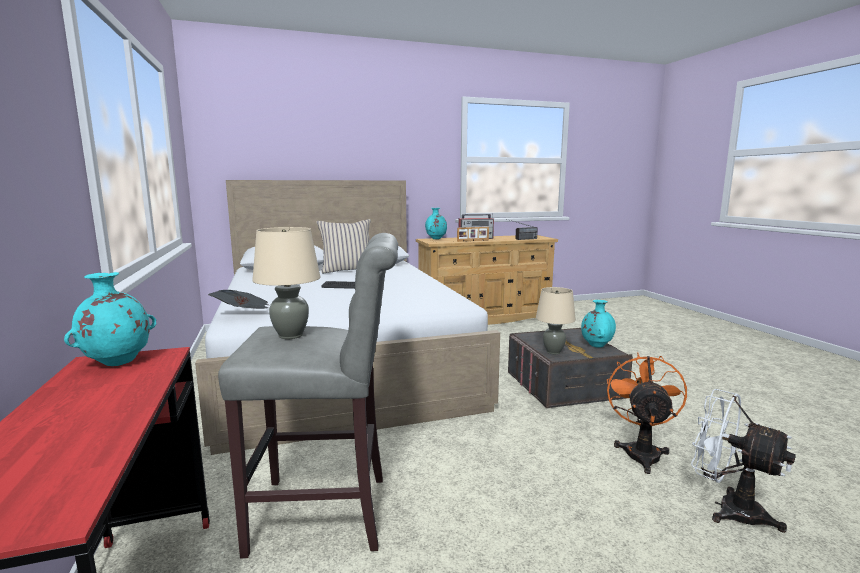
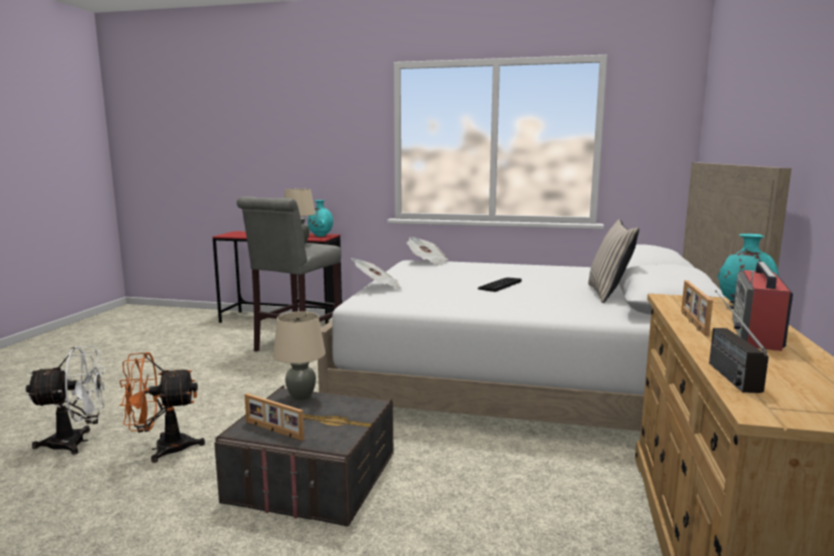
camera: 120 degrees right, 0 degrees up
(403, 309) = (378, 287): none -> newspaper
(596, 345) = (273, 431): turquoise vase -> picture frame
(641, 451) = (163, 449): orange fan -> orange fan turned 120 degrees clockwise

